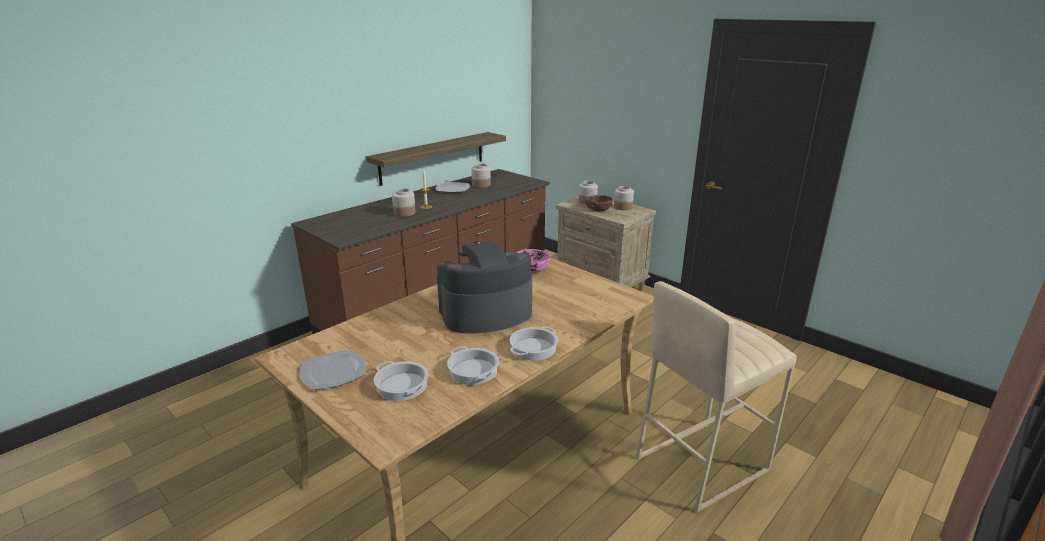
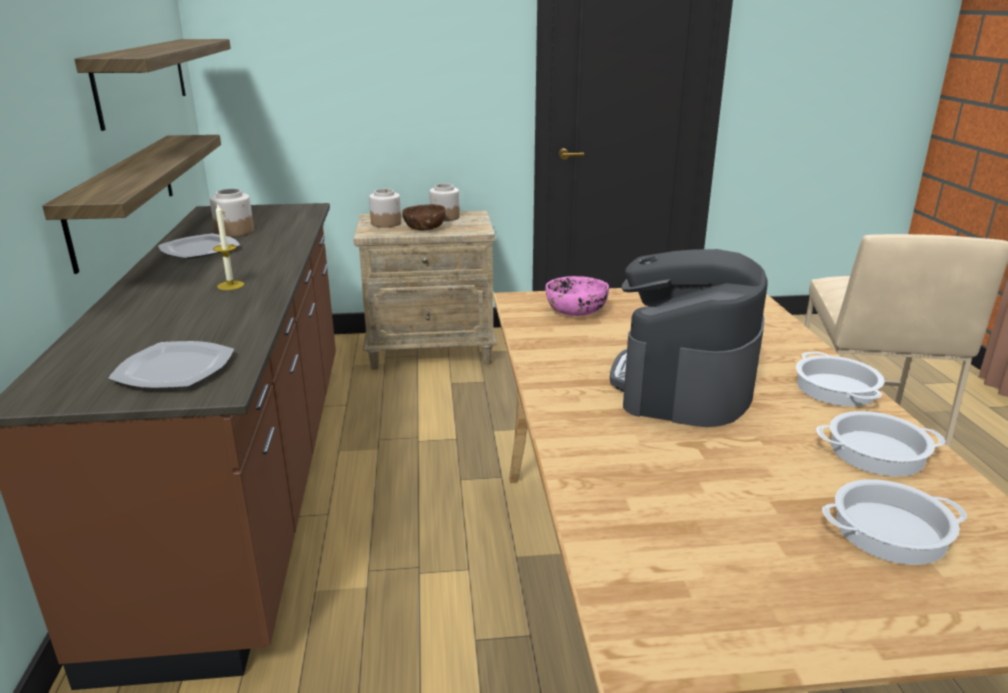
camera: 50 degrees left, 0 degrees up
(333, 372) = (779, 595): plate -> plate (173, 369)
(404, 213) = (217, 307): jar -> none
(472, 105) = (142, 79): none -> shelf

